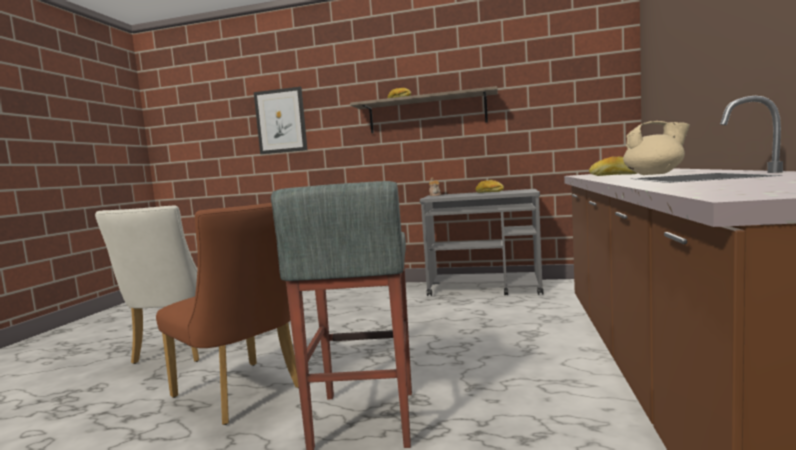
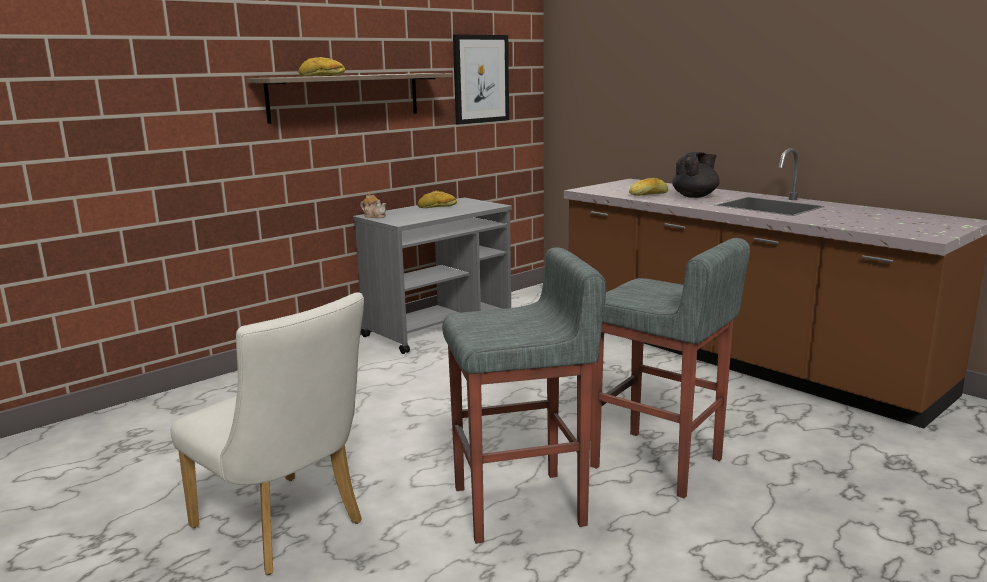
camera: 55 degrees left, 10 degrees up
(244, 394) = (521, 507): brown chair -> grey stool
(281, 121) = (94, 94): picture -> picture (480, 79)
(654, 174) = (695, 196): beige teapot -> black teapot

